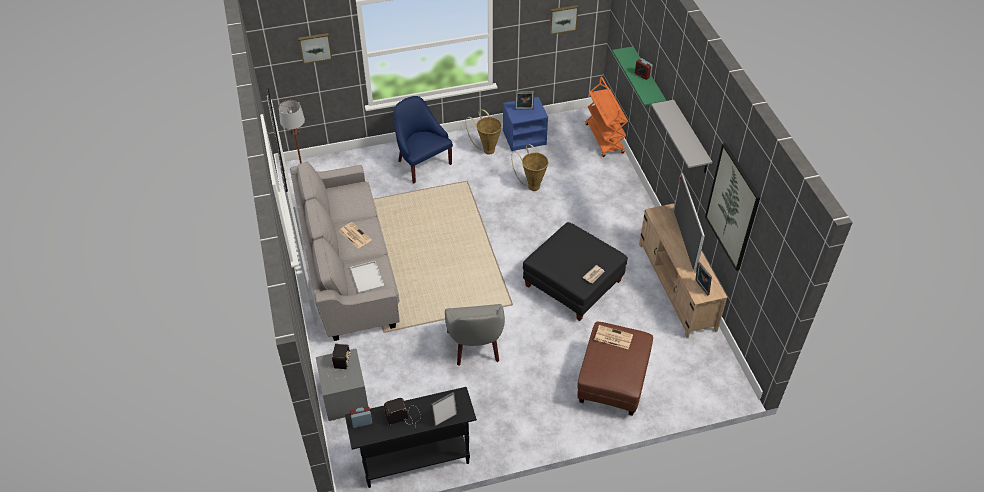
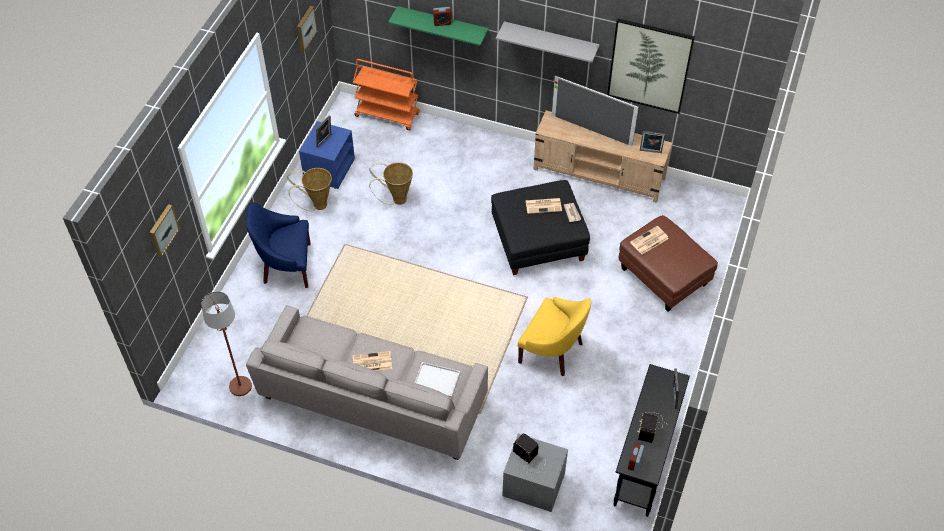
camera: 55 degrees left, 5 degrees up
(476, 346) = (553, 350): grey armchair -> yellow armchair
(584, 254) = (544, 205): none -> newspaper

